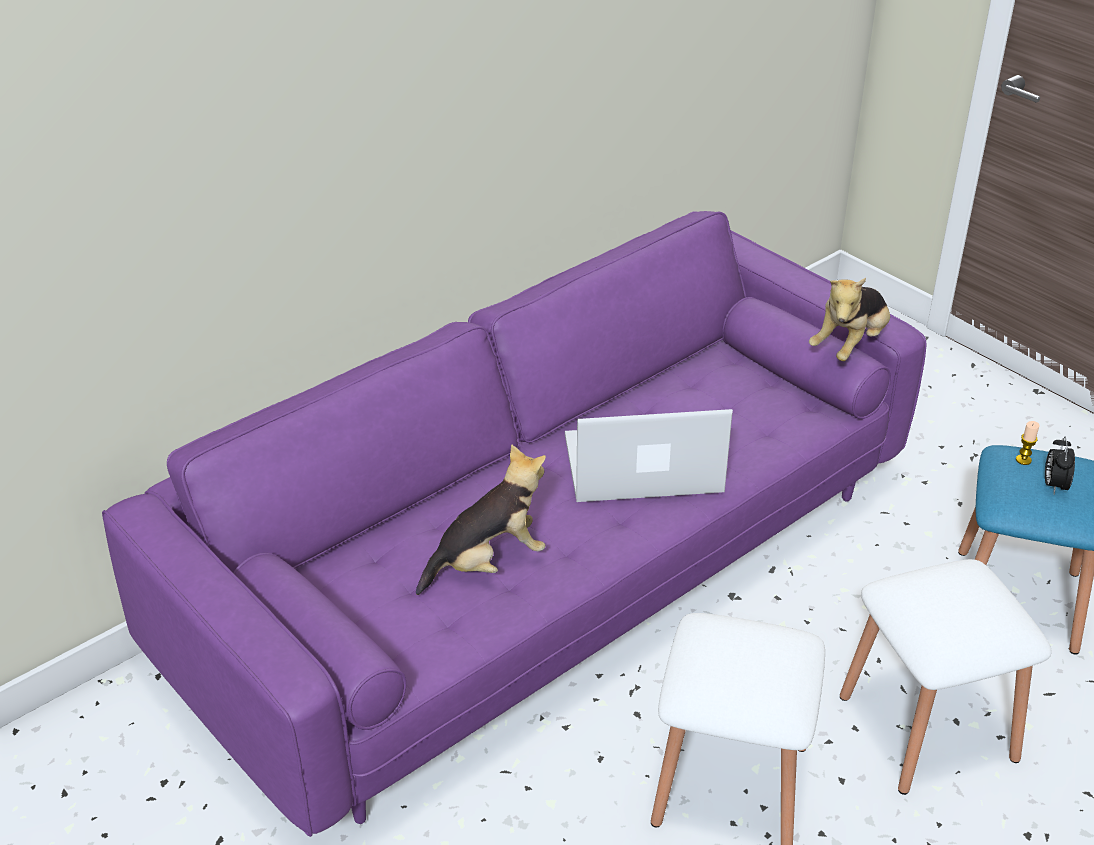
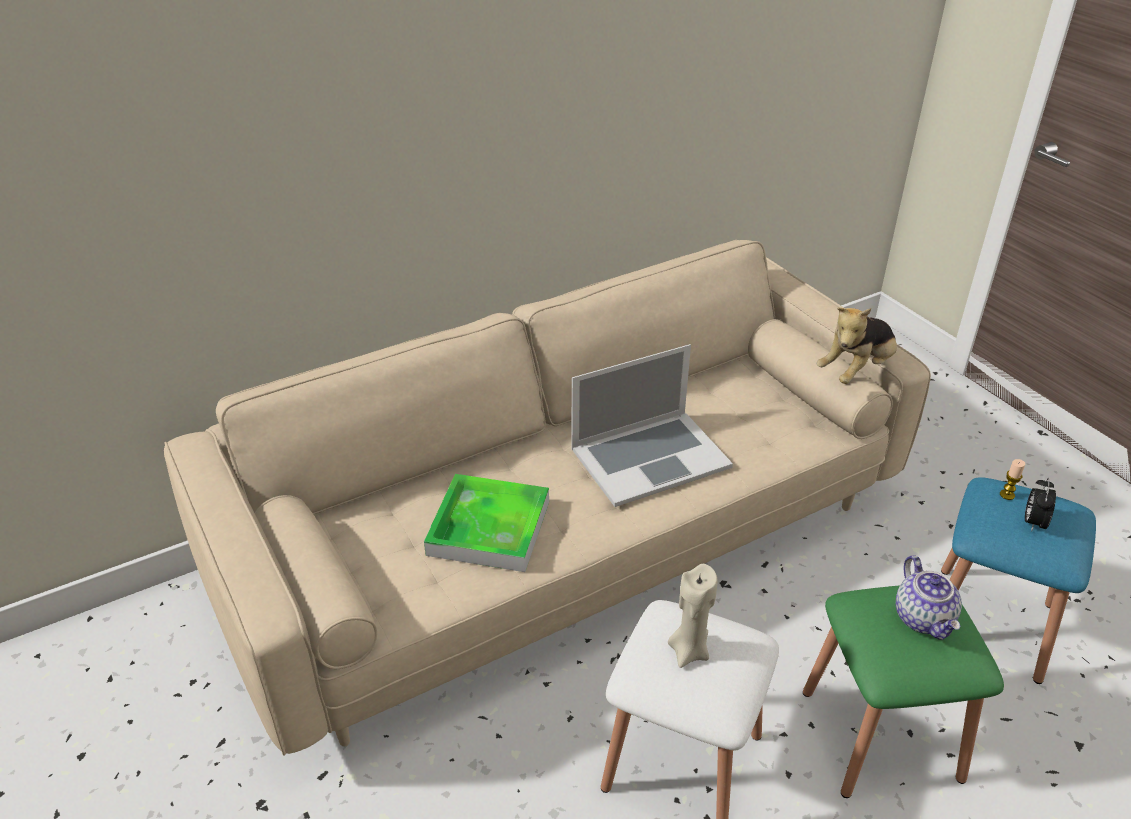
camera: 10 degrees right, 0 degrees up
(488, 562) = (489, 528): plush toy -> tray
(547, 571) = (565, 539): purple sofa -> beige sofa
(643, 465) = (649, 457): laptop -> laptop turned 150 degrees clockwise
(738, 658) = (689, 651): none -> beige candle
(927, 727) = (881, 734): white stool -> green stool
(964, 595) = (924, 619): none -> teapot

